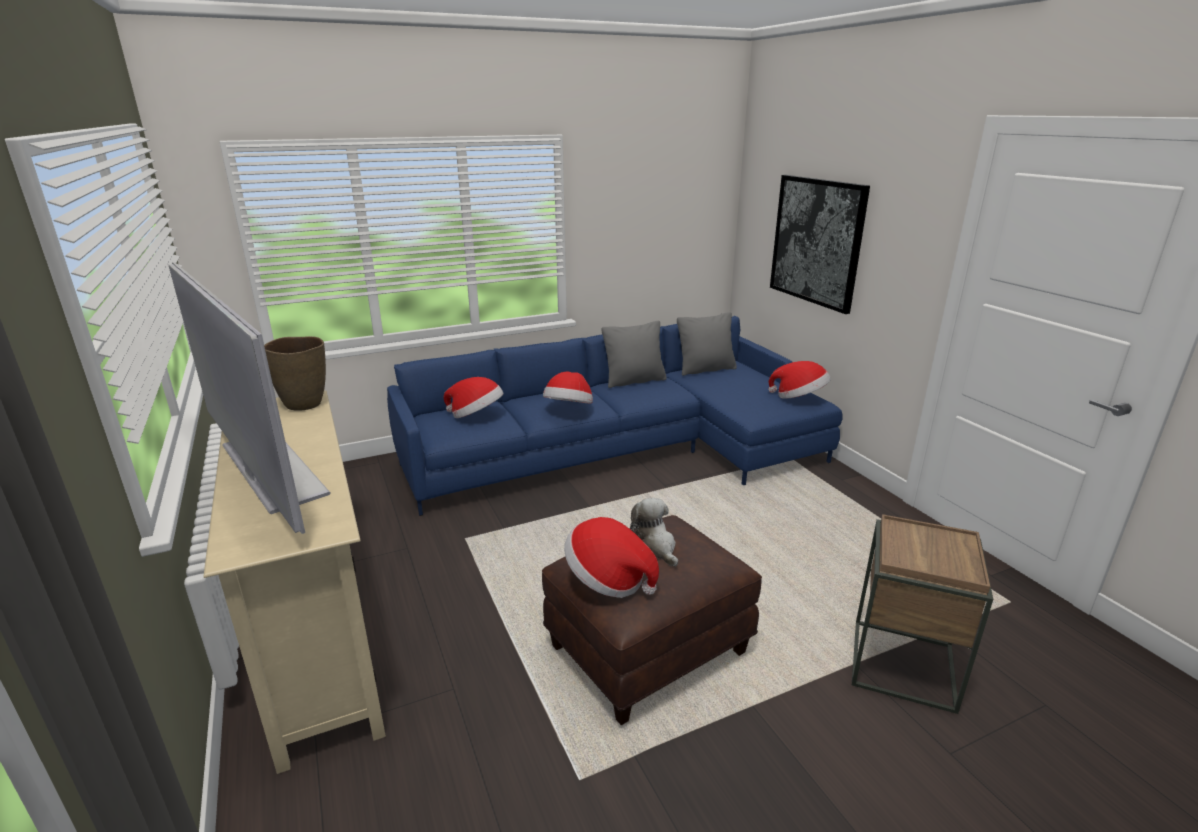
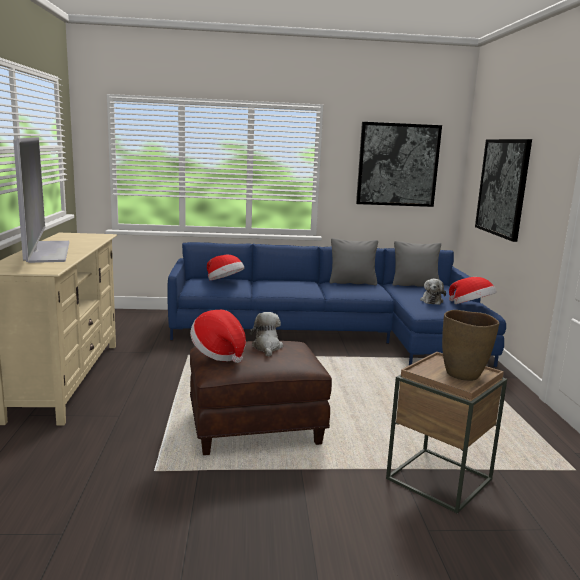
camera: 20 degrees right, 10 degrees down
(305, 404) = (98, 236): brown vase -> brown vase (463, 374)
(569, 409) = (288, 287): hat -> none
(661, 211) = (397, 165): none -> picture
(749, 396) = (431, 300): none -> plush toy

